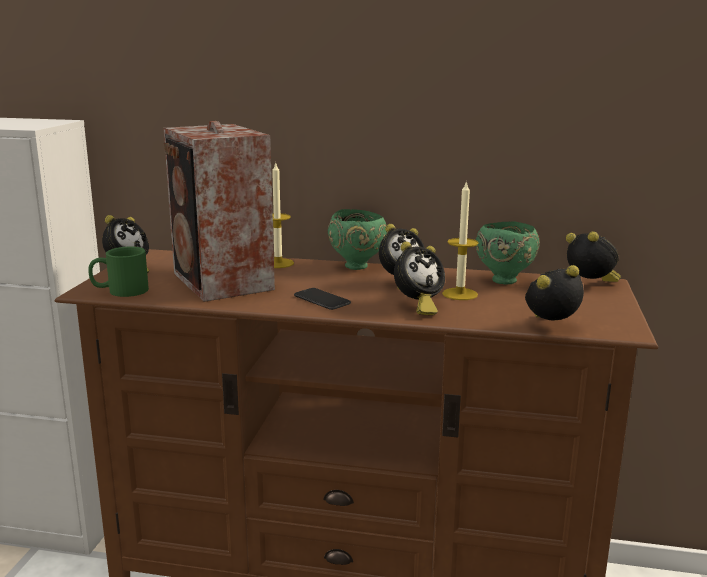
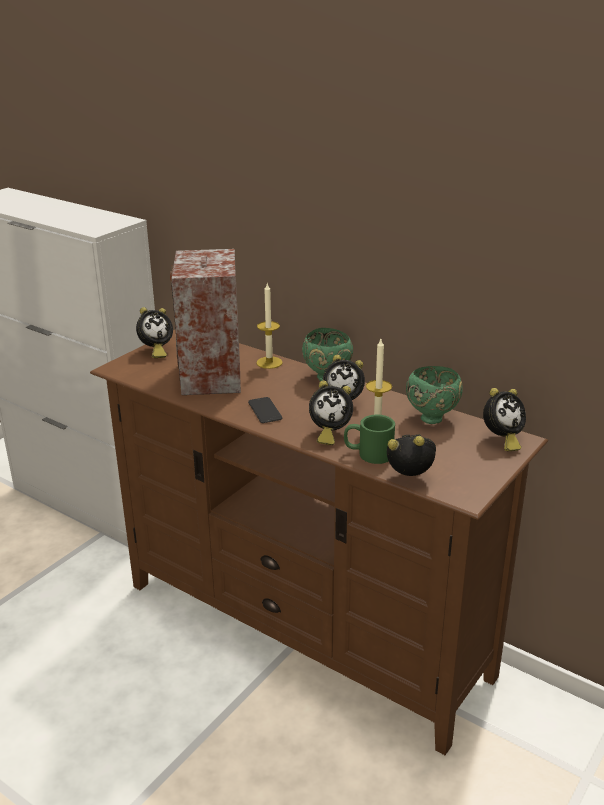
camera: 25 degrees right, 10 degrees up
(120, 291) = (134, 372): green mug -> green mug (368, 454)
(591, 285) = (501, 440): alarm clock -> alarm clock turned 75 degrees clockwise

